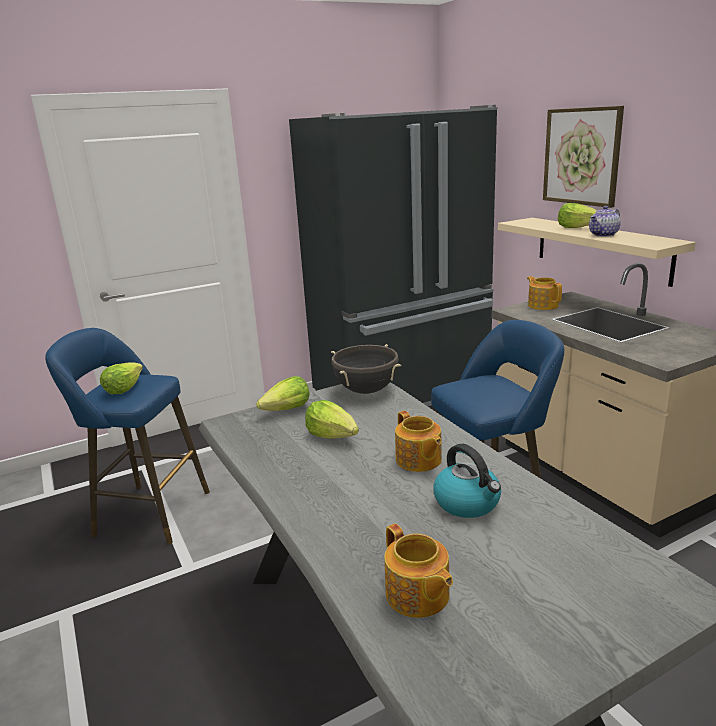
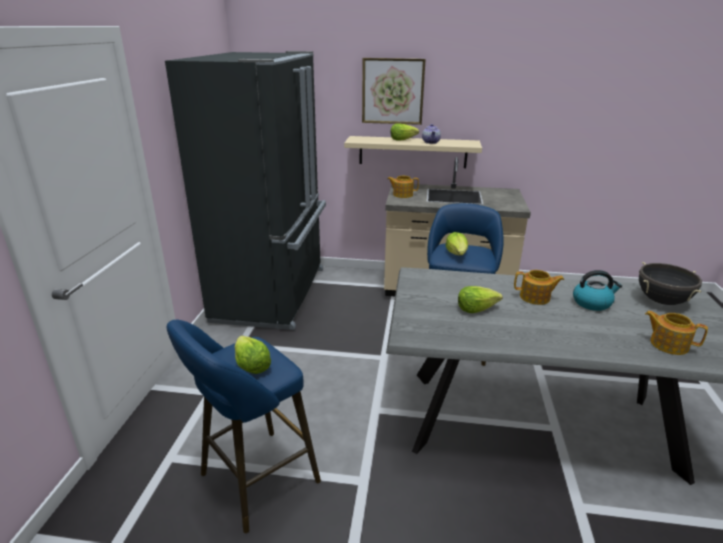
camera: 55 degrees left, 5 degrees up
(287, 410) = (417, 310): lettuce -> lettuce (457, 254)
(366, 390) = (422, 278): black cooking pot -> black cooking pot (661, 301)
(417, 595) = (668, 344): teapot -> teapot turned 150 degrees counterclockwise

